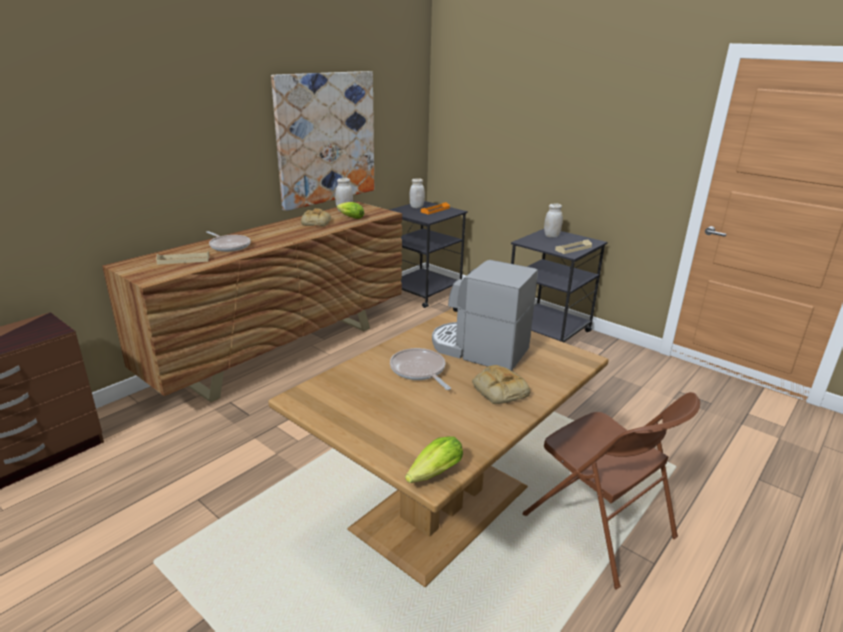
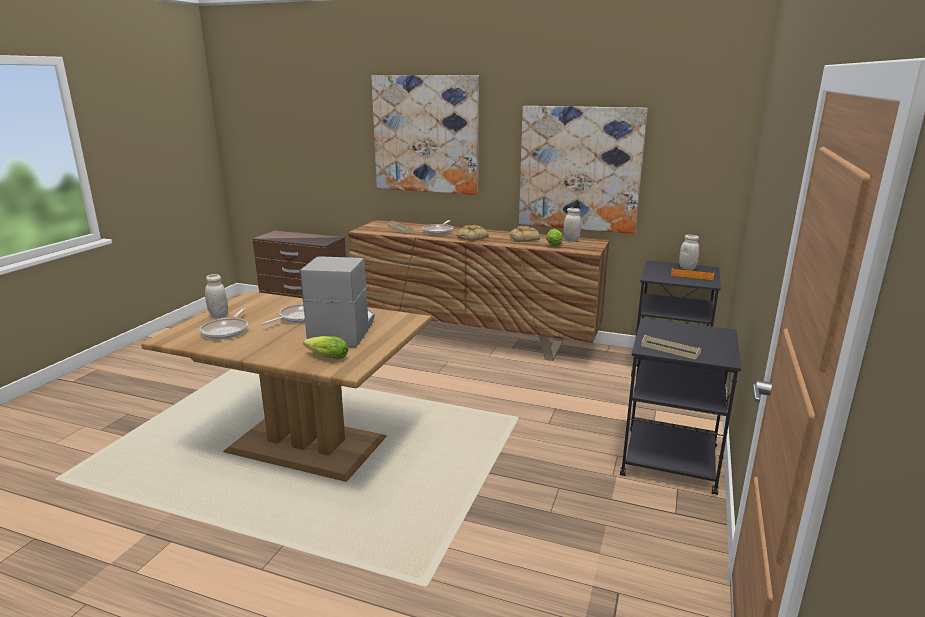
camera: 70 degrees right, 5 degrees down
(157, 124) = (425, 134): none -> picture
(432, 475) = (168, 337): lettuce -> lettuce (325, 357)
(435, 424) = (226, 331): none -> frying pan
(498, 390) = (278, 344): bread -> bread (472, 237)
(551, 236) = (701, 335): white jar -> white jar (218, 316)
(598, 526) = (304, 529): brown chair -> none

